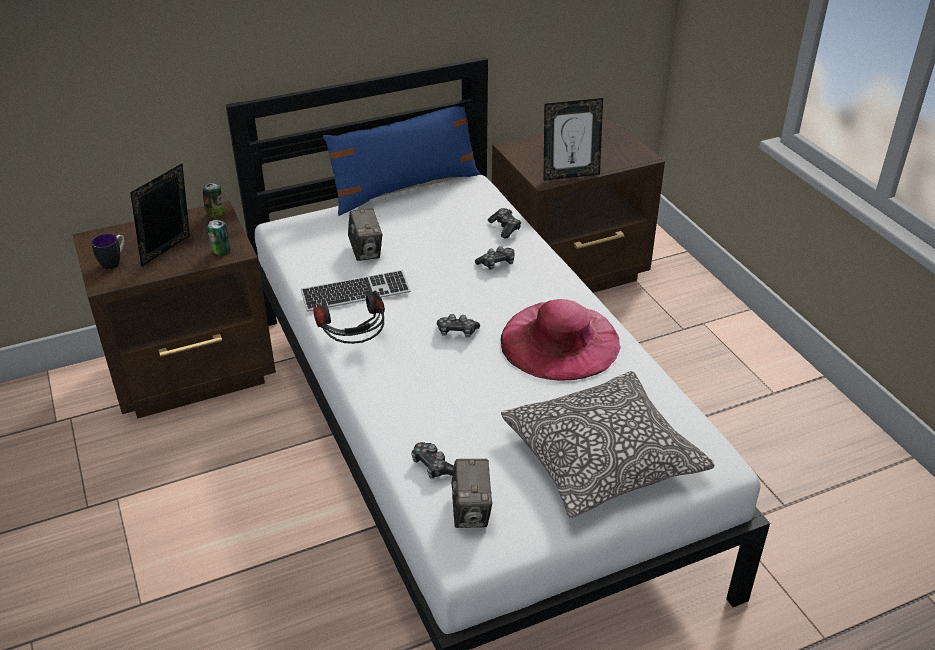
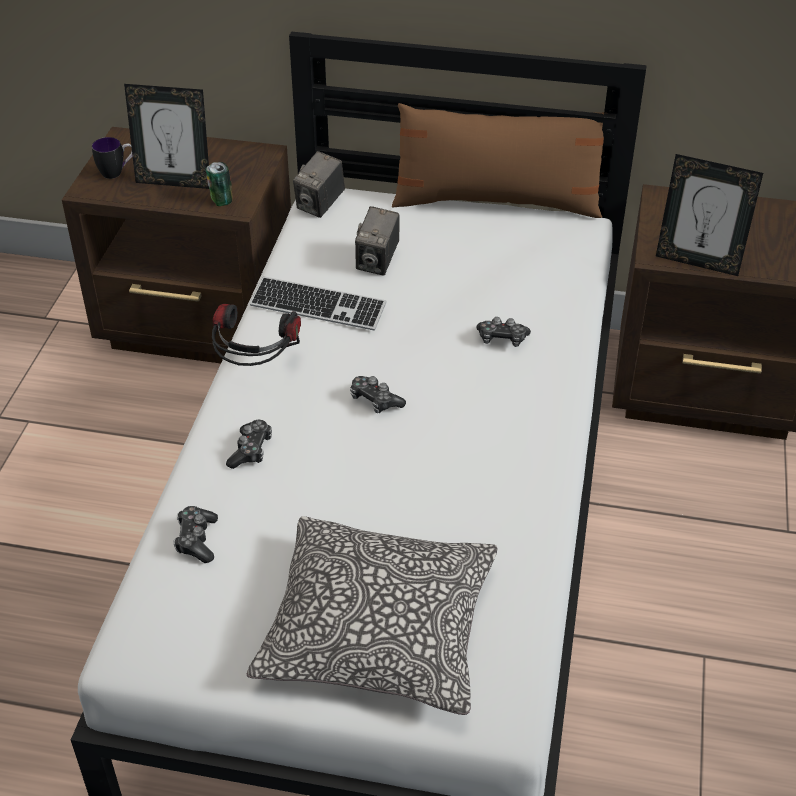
camera: 35 degrees right, 5 degrees up
(169, 252) = (174, 182): picture frame -> picture frame turned 150 degrees counterclockwise
(216, 214) = (257, 156): can -> none
(405, 188) = (496, 202): blue pillow -> brown pillow
(471, 512) = (182, 611): camera -> camera (320, 205)
(505, 228) = (557, 298): game controller -> game controller (251, 450)
(559, 340) = (476, 467): pink hat -> none

